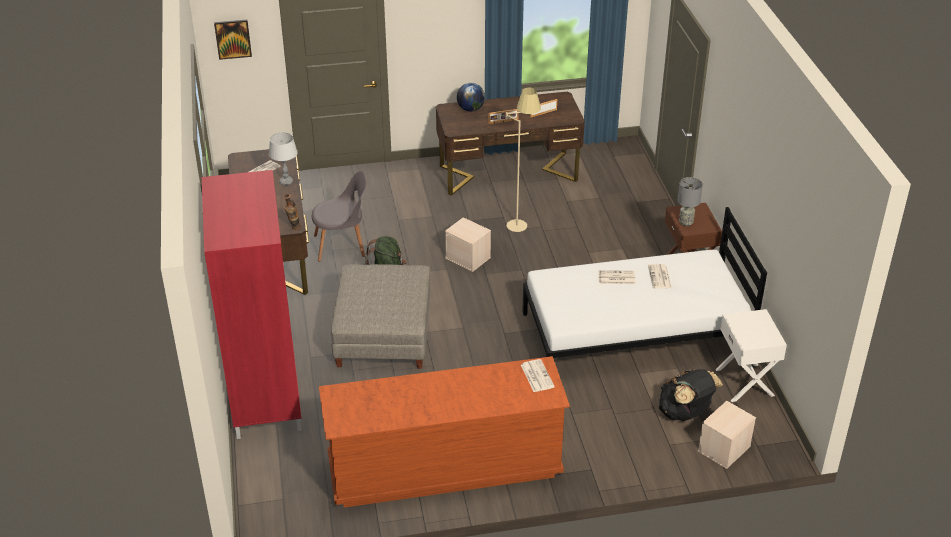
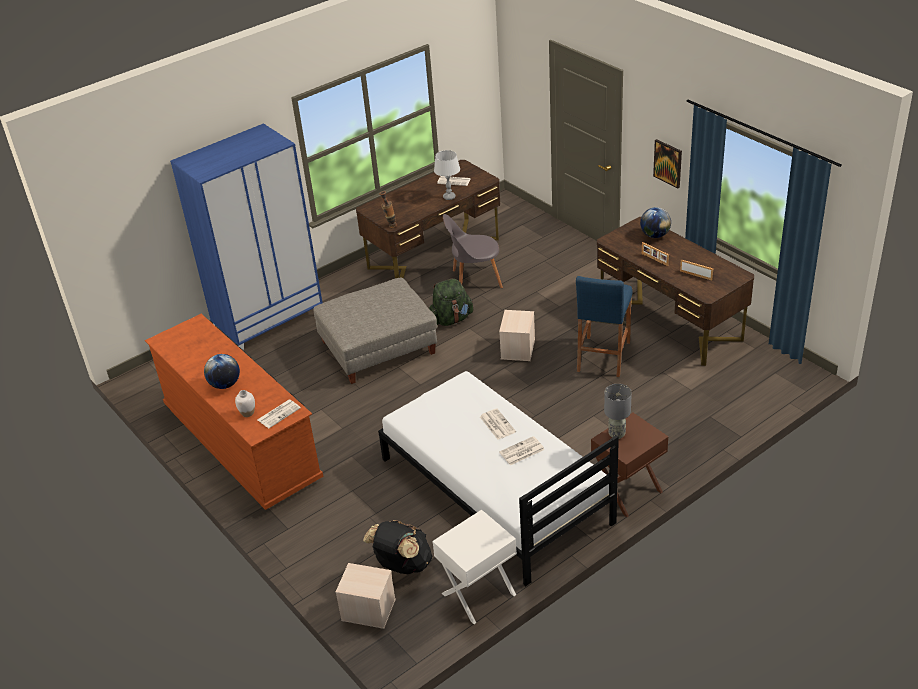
camera: 65 degrees right, 0 degrees up
(233, 39) = (519, 68): picture -> picture (668, 163)
(265, 393) = (269, 322): red wardrobe -> blue wardrobe
(342, 245) = (474, 279): grey chair -> grey chair turned 120 degrees clockwise
(460, 399) = (225, 384): none -> globe
(519, 395) = (248, 413): none -> white vase
(520, 220) = (603, 356): beige floor lamp -> blue stool

